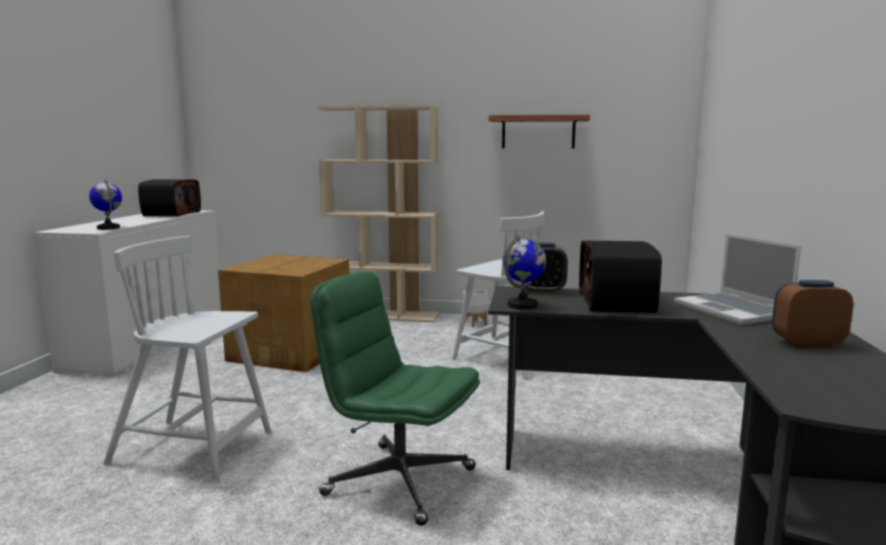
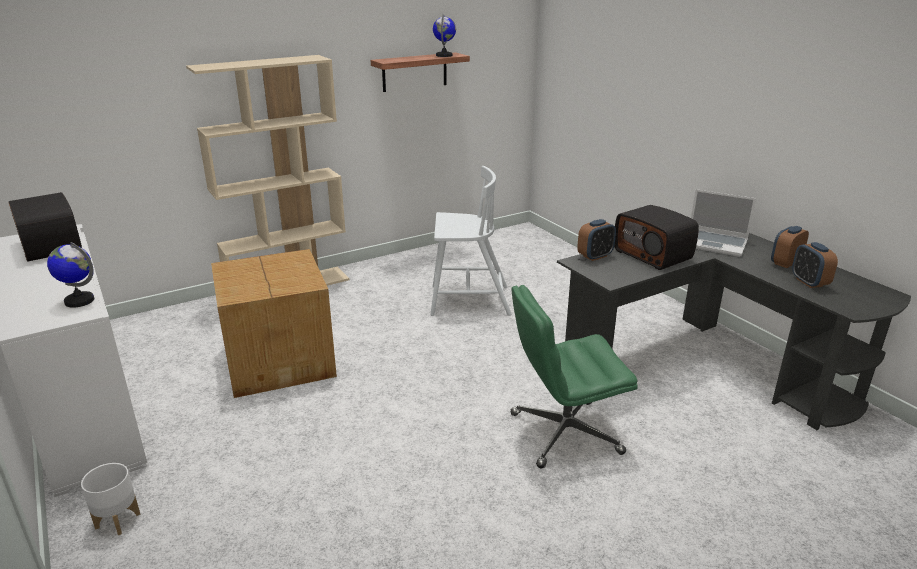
camera: 40 degrees left, 15 degrees up
(194, 448) = (386, 487): white chair -> none
(475, 323) = (386, 270): white planter -> white planter (118, 520)
(523, 305) = (617, 277): globe -> globe (444, 55)
(800, 365) = (809, 282): none -> alarm clock

